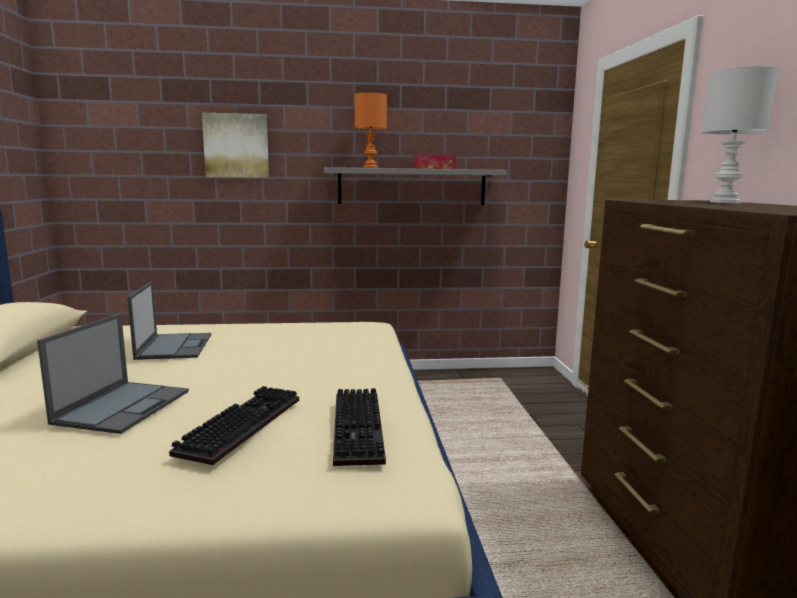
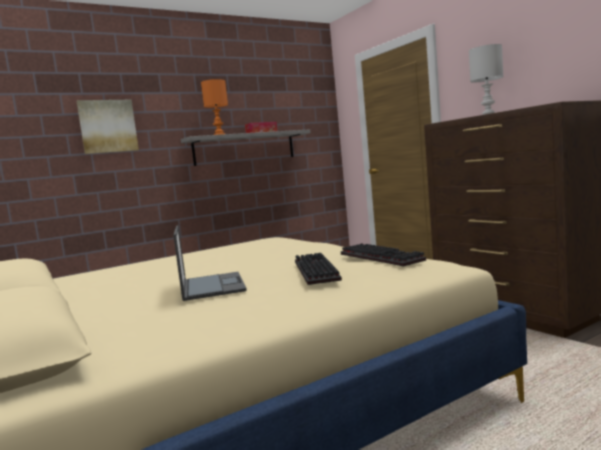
camera: 25 degrees left, 5 degrees down
(174, 346) = (162, 267): laptop -> none

